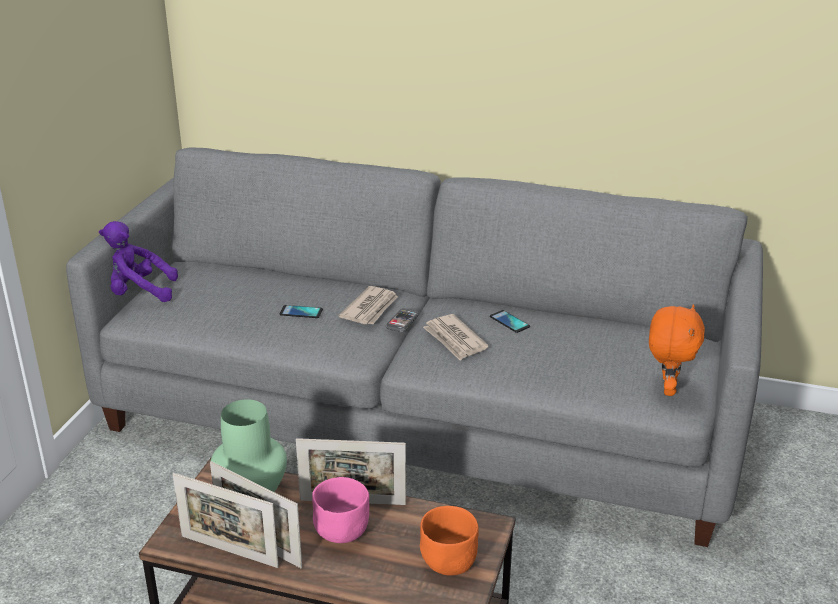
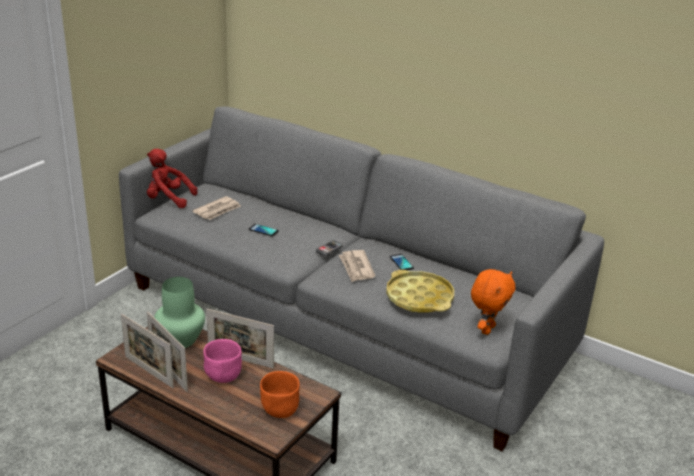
camera: 15 degrees right, 0 degrees up
(137, 293) = (167, 199): purple plush toy -> red plush toy
(370, 308) = (311, 236): newspaper -> newspaper (218, 210)
(561, 364) = (419, 298): none -> yellow tray

